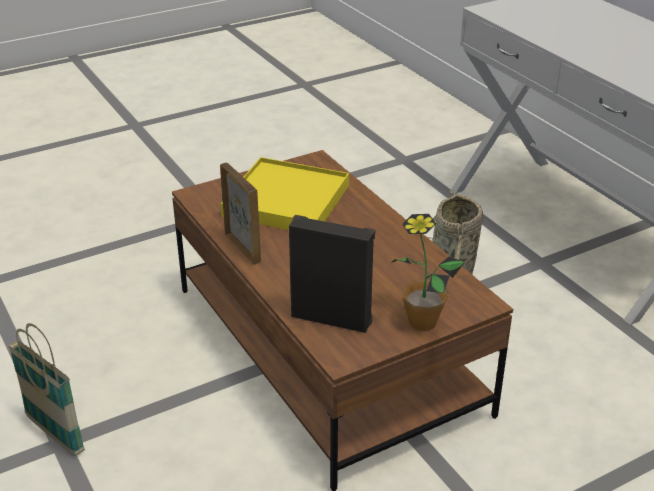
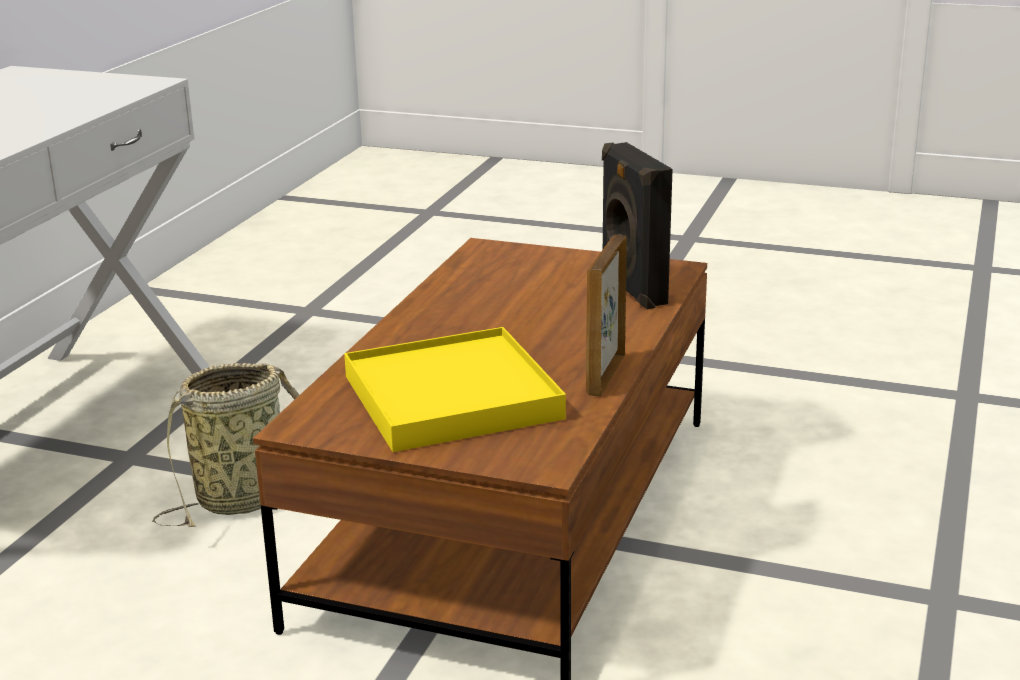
camera: 130 degrees left, 10 degrees down
(55, 434) = (943, 611): basket -> none
(422, 322) = (561, 258): potted plant -> none

